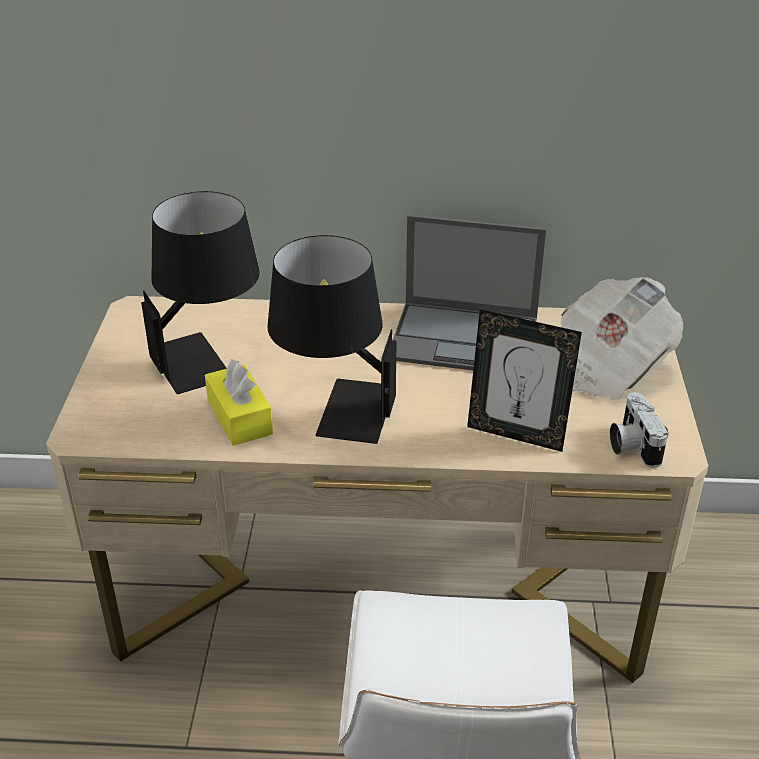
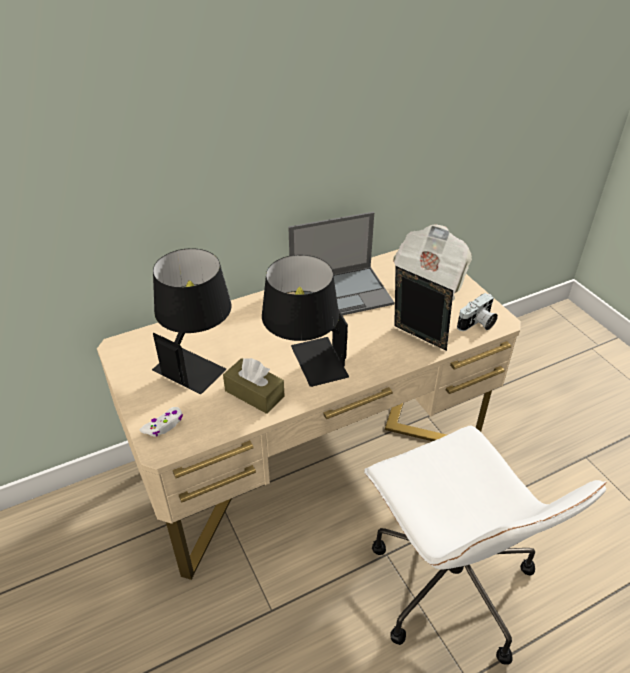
camera: 30 degrees left, 5 degrees up
(106, 412) = (164, 425): none -> white game controller
(239, 417) = (254, 393): yellow tissue box -> brown tissue box
(516, 434) = (417, 340): picture frame -> picture frame turned 135 degrees counterclockwise
(631, 445) = (477, 324): camera -> camera turned 90 degrees counterclockwise

